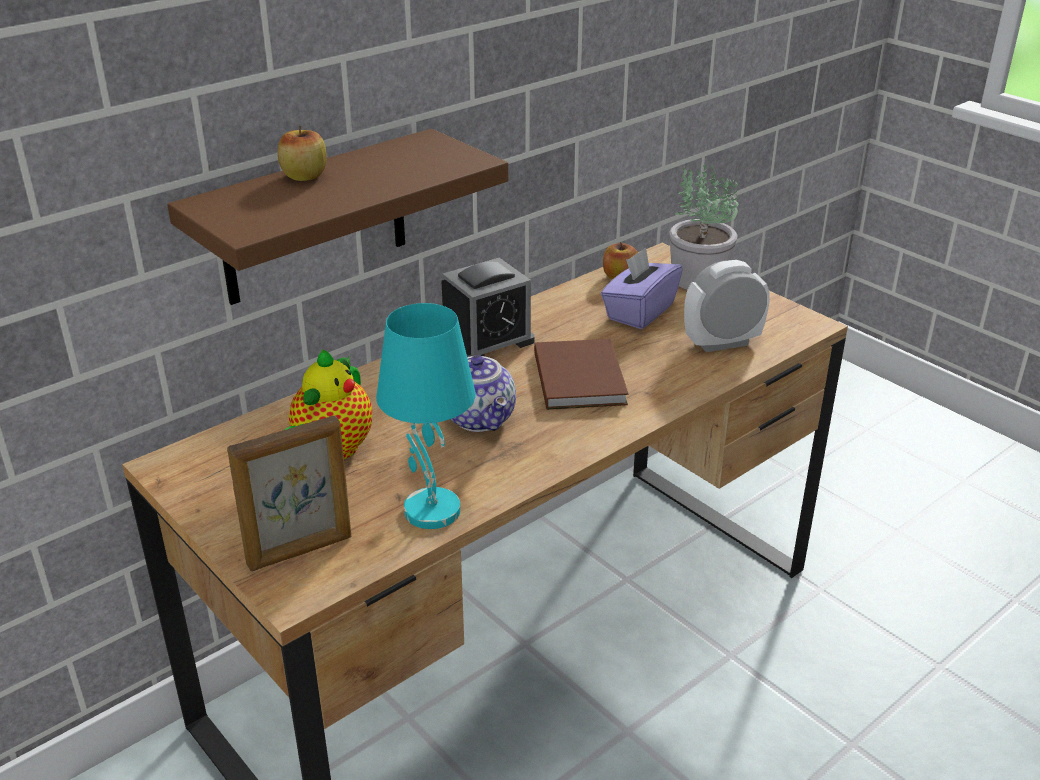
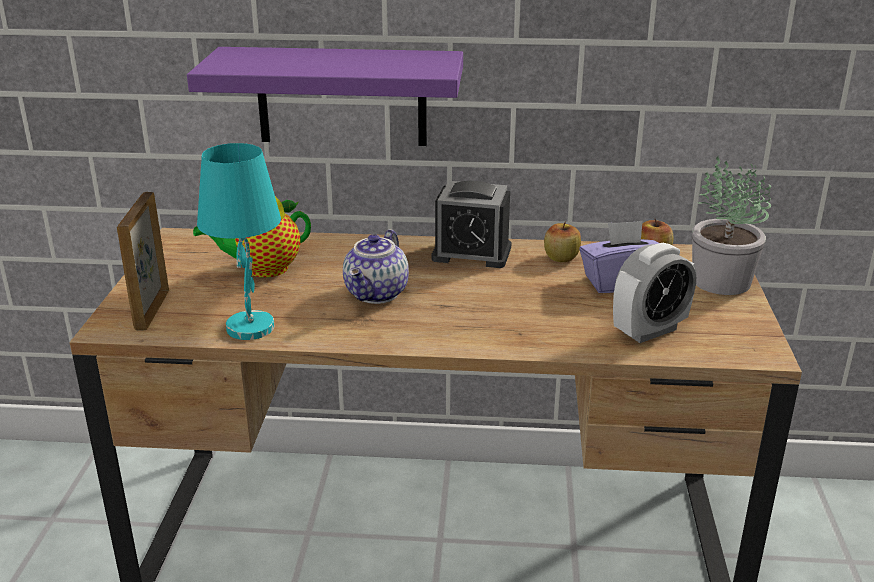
camera: 45 degrees right, 5 degrees down
(301, 551) = (151, 310): picture frame -> picture frame turned 75 degrees clockwise
(304, 176) = (316, 53): apple -> apple (561, 258)
(314, 218) = (341, 96): brown shelf -> purple shelf
(580, 376) = (492, 301): brown book -> none
(722, 343) = (649, 331): alarm clock -> alarm clock turned 120 degrees clockwise

